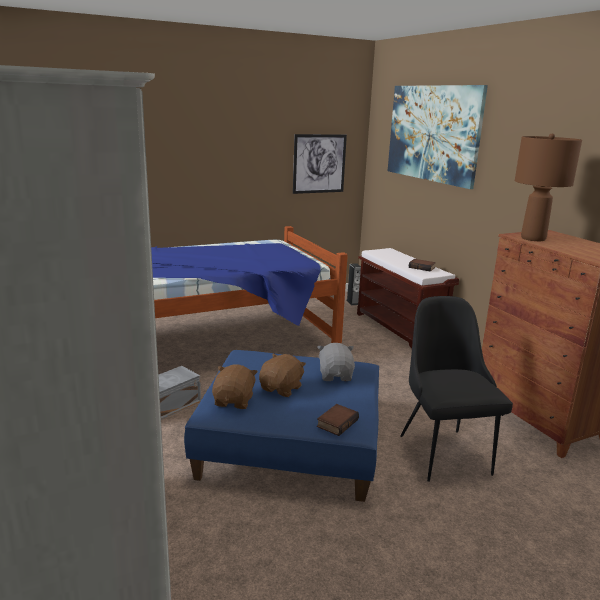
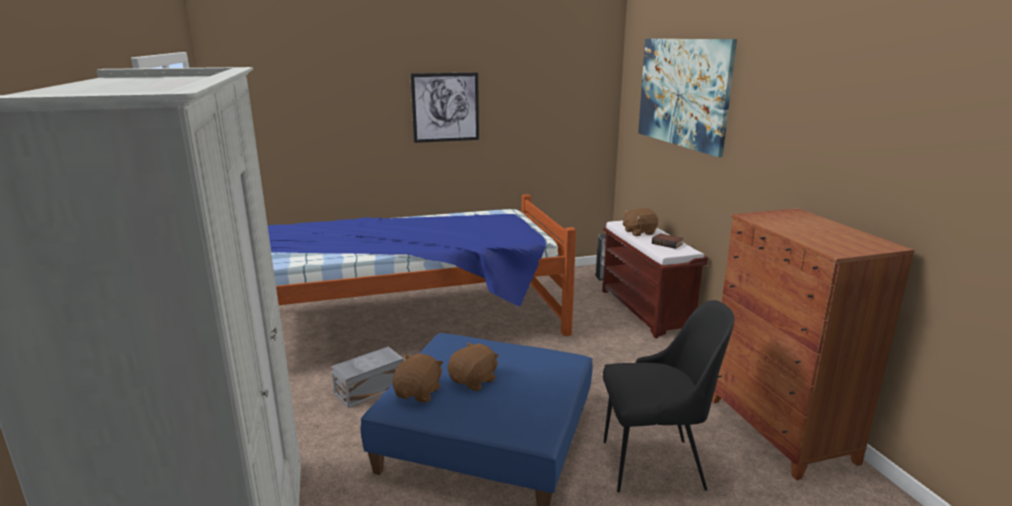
camera: 10 degrees right, 0 degrees up
(319, 163) = (564, 125): picture -> picture (445, 107)
(336, 375) = (538, 368): grey plush toy -> none
(336, 422) = (519, 425): book -> none
(393, 259) = (639, 232): none -> brown plush toy
(443, 454) = (653, 464): black chair -> black chair turned 90 degrees clockwise
(533, 238) = (770, 221): brown table lamp -> none

